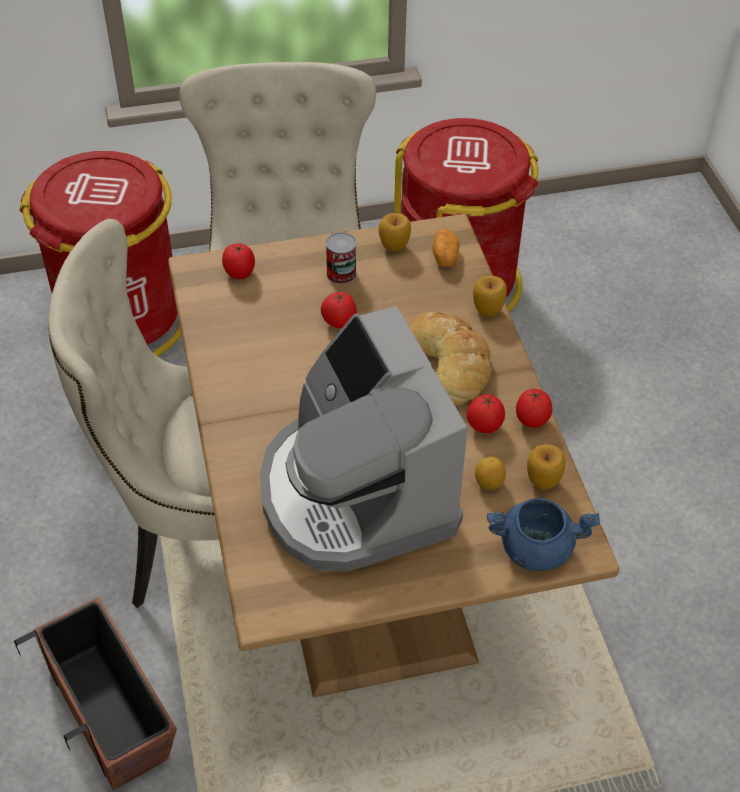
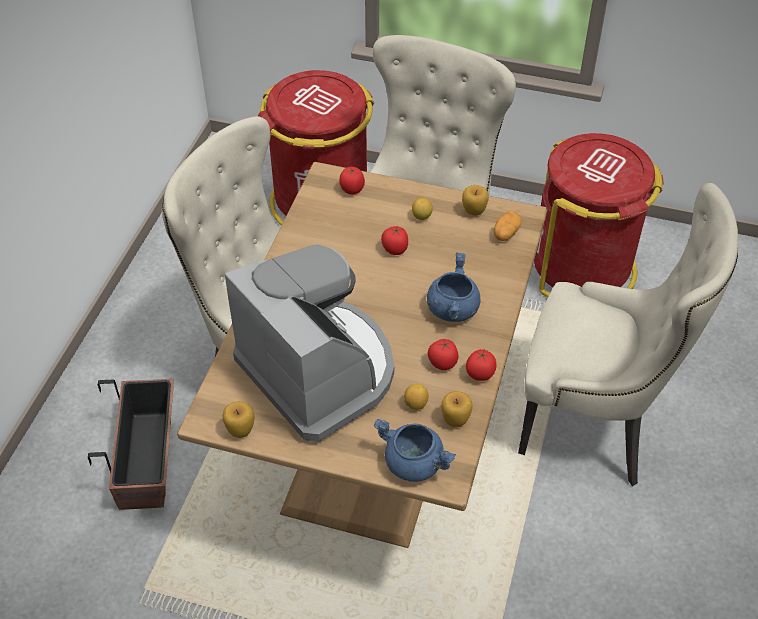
camera: 30 degrees right, 0 degrees up
(341, 274) = (421, 216): can -> lemon
(355, 494) = (319, 371): coffee machine -> coffee machine turned 135 degrees clockwise
(450, 362) = (452, 309): bread -> blue cooking pot
(488, 310) = (508, 283): apple -> apple (240, 430)
(574, 435) = (594, 419): none -> beige chair

